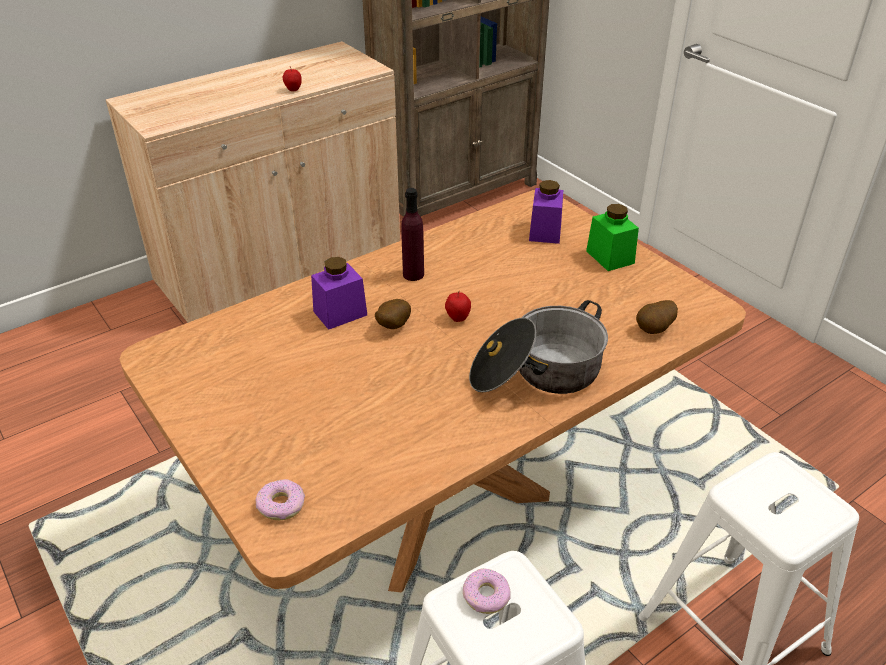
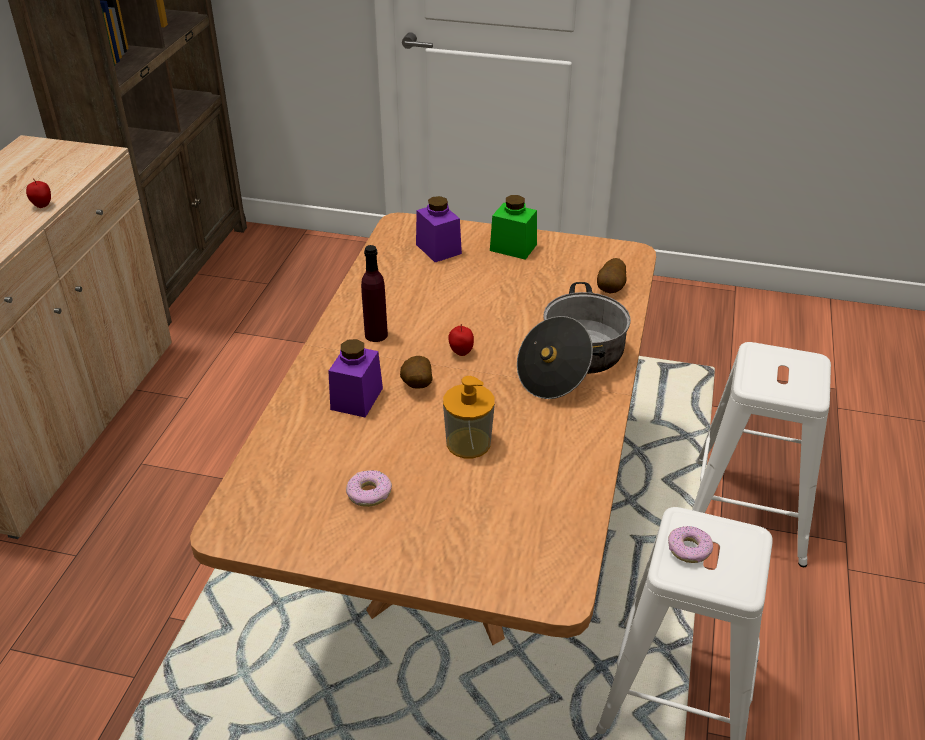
camera: 40 degrees left, 0 degrees up
(281, 505) = (517, 570): donut -> donut (369, 493)
(373, 389) = (468, 443): none -> soap dispenser

